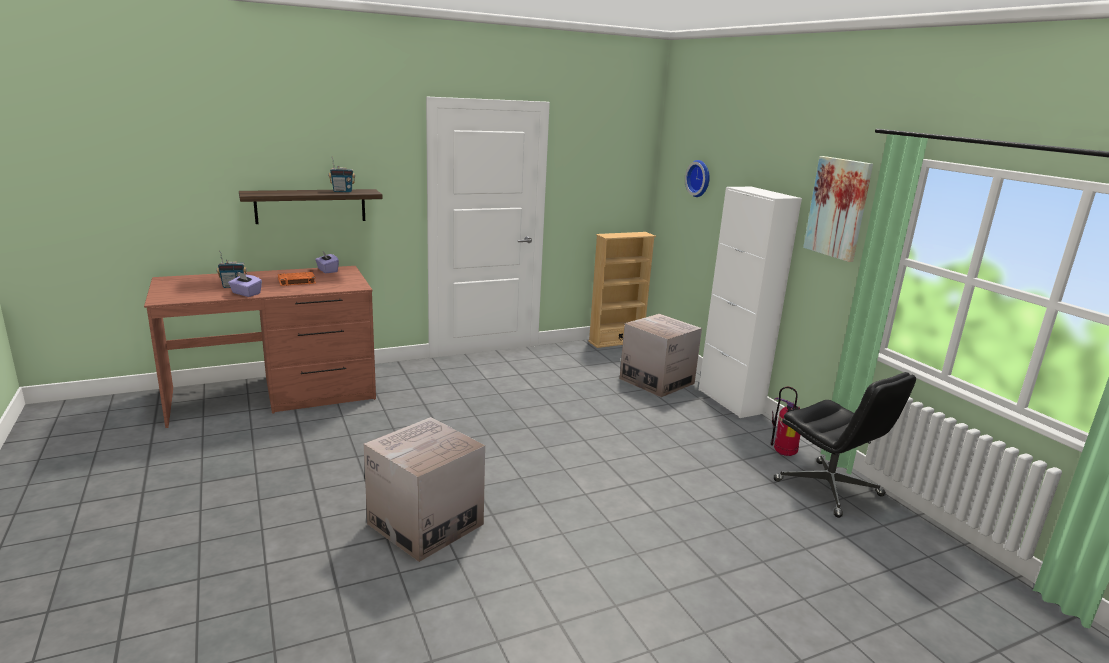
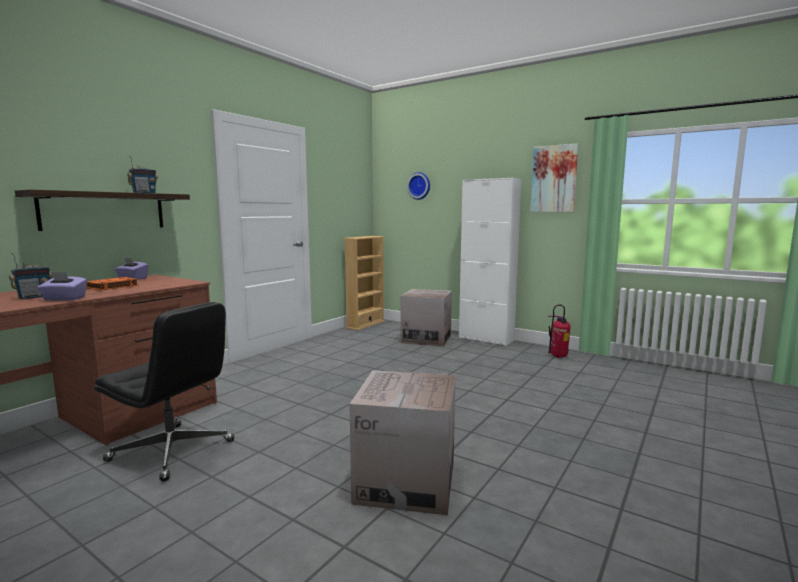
camera: 30 degrees left, 10 degrees down
(829, 489) = (610, 367): black office chair -> black office chair (173, 451)

